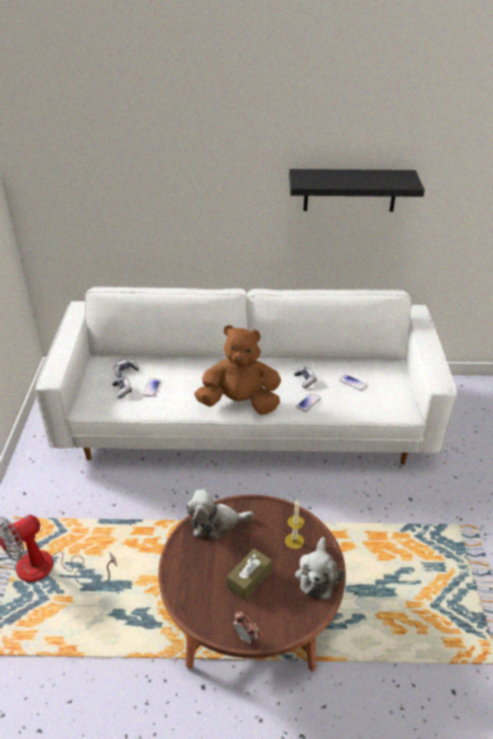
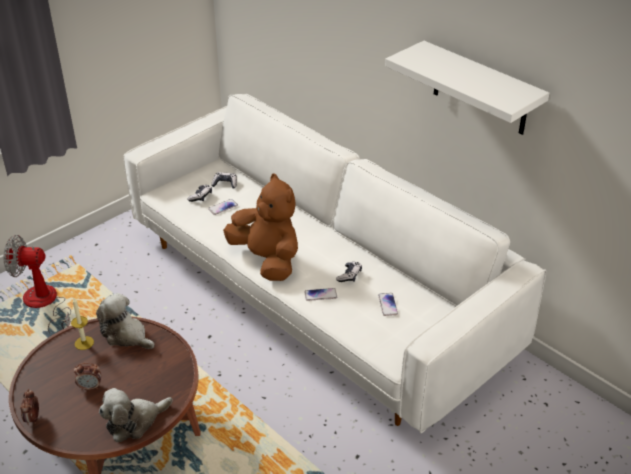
camera: 45 degrees right, 0 degrees up
(249, 579) = (90, 387): brown tissue box -> alarm clock
(294, 541) = (156, 387): candle -> candle (84, 343)
(350, 190) = (480, 89): black shelf -> white shelf

